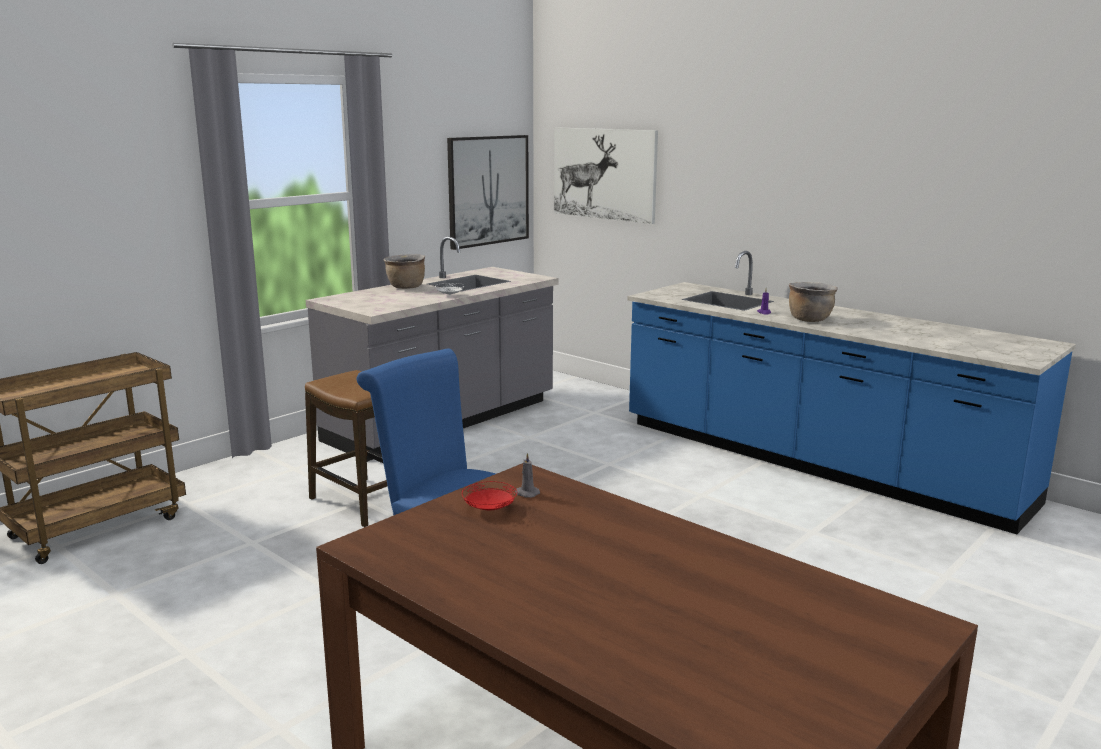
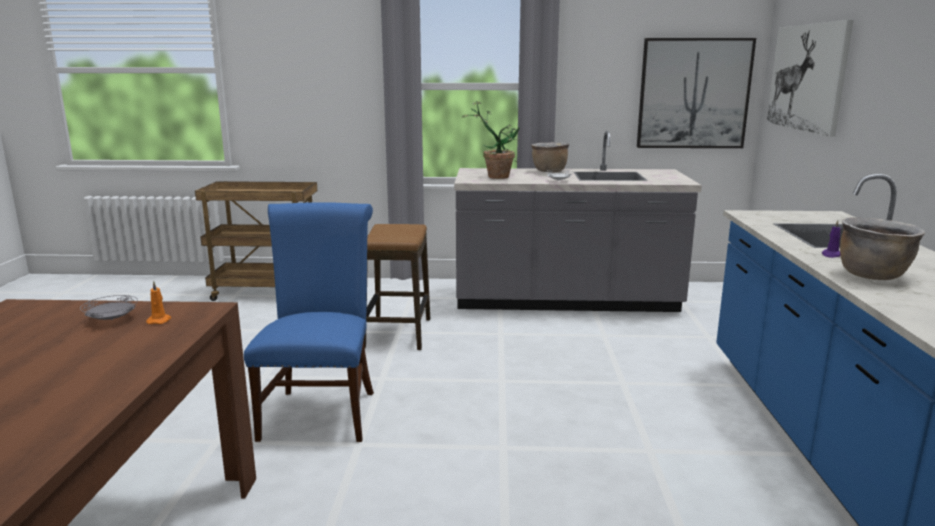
camera: 50 degrees right, 0 degrees up
(377, 301) = (494, 176): none -> potted plant
(489, 509) = (112, 319): red plate -> grey plate
(526, 493) = (159, 320): grey candle -> orange candle

